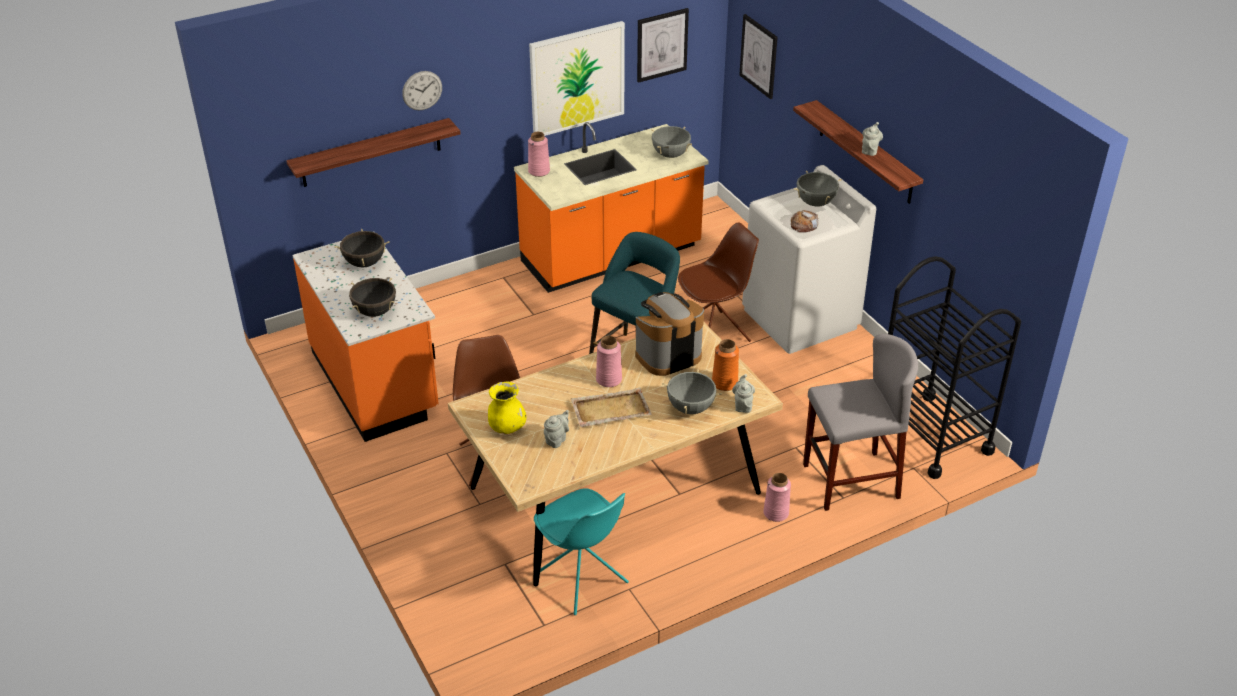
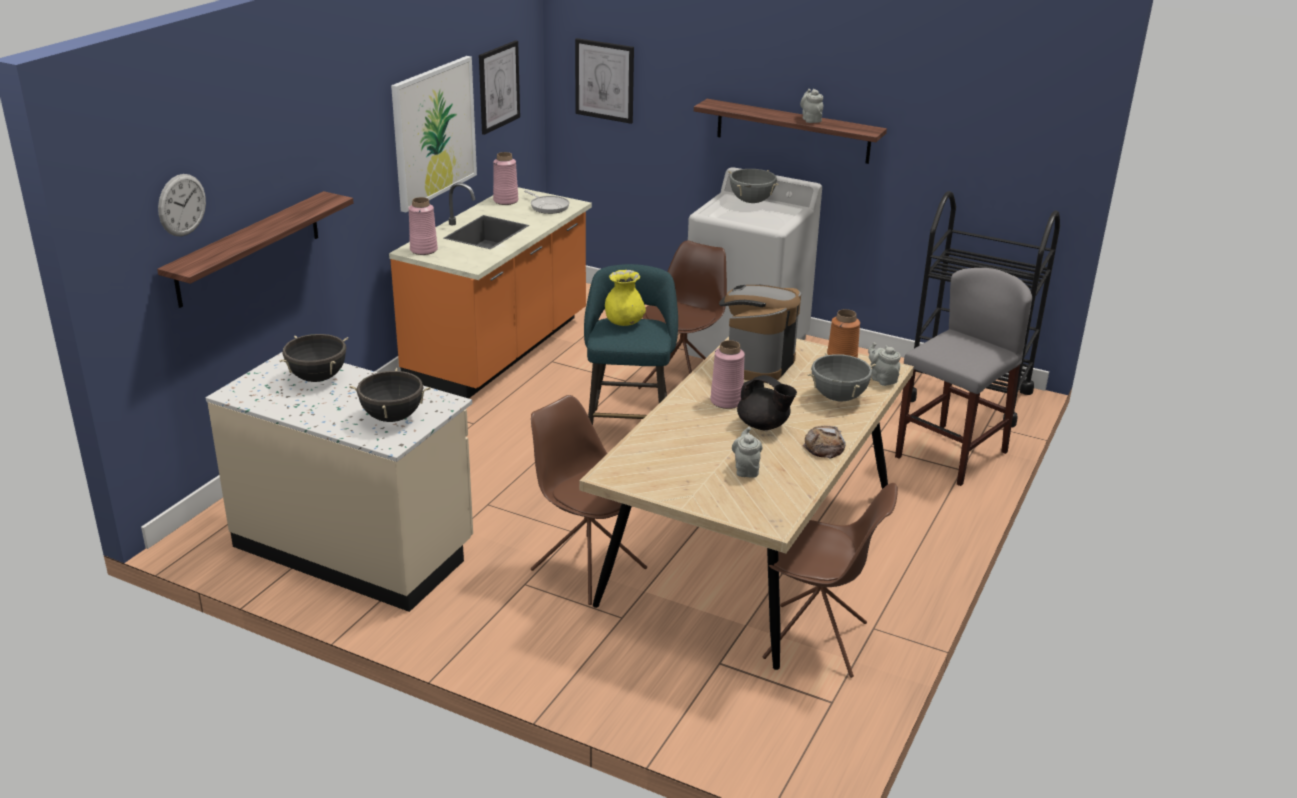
camera: 35 degrees left, 10 degrees down
(376, 382) = (355, 547): orange counter -> beige counter
(422, 90) = (296, 153): wall clock -> wall clock (182, 205)
(507, 427) = (678, 478): yellow vase -> yellow vase (624, 323)
(582, 580) = (817, 641): turquoise chair -> brown chair
(610, 409) = (763, 425): beige tray -> black teapot
(670, 155) = (548, 206): grey cooking pot -> frying pan
(776, 513) = (922, 505): pink vase -> pink vase (506, 201)
(803, 224) = (764, 218): bread -> bread (824, 447)

